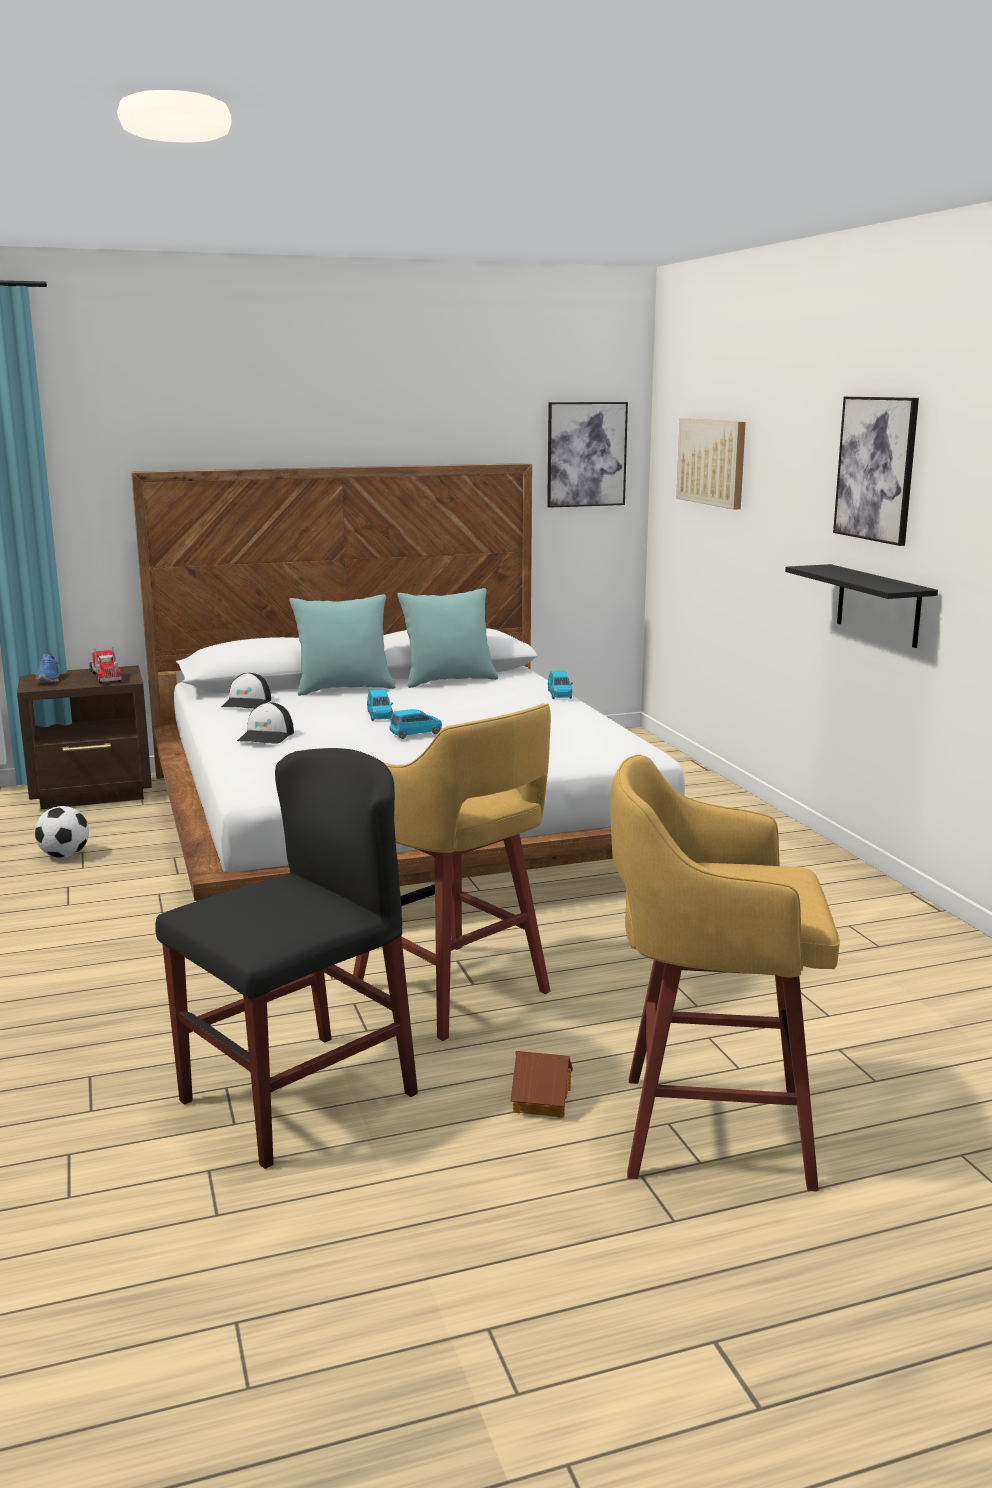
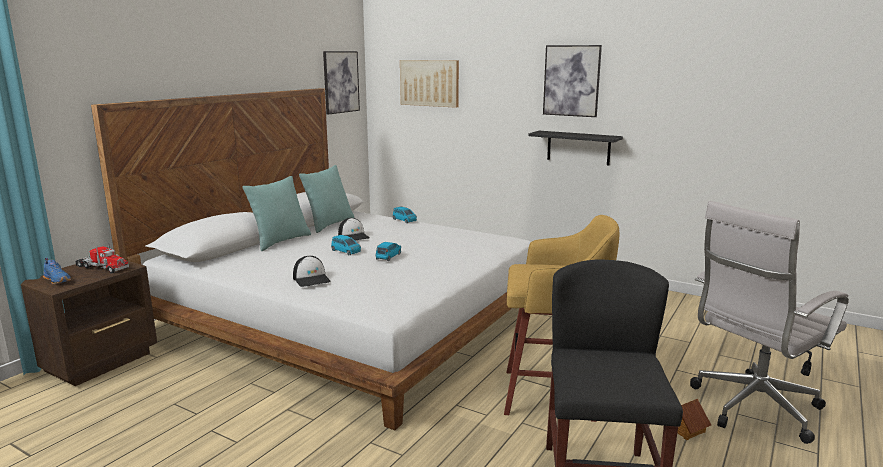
camera: 40 degrees left, 0 degrees up
(64, 855) = (164, 411): football -> none
(247, 703) = (240, 263): cap -> cap (354, 236)
(707, 1129) = (752, 409): yellow stool -> white office chair

